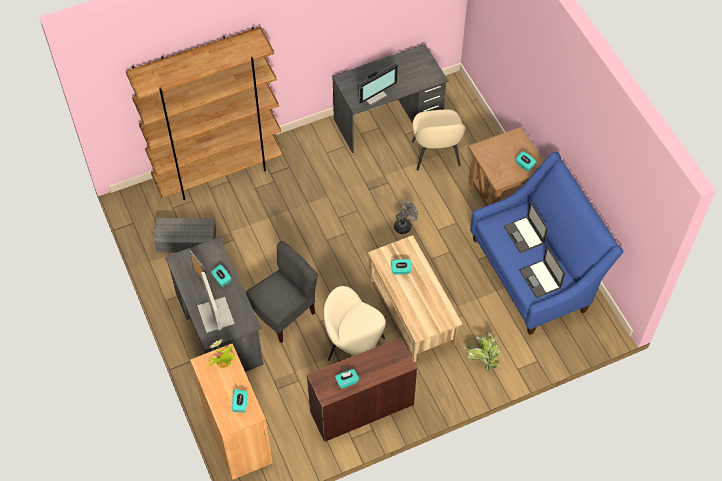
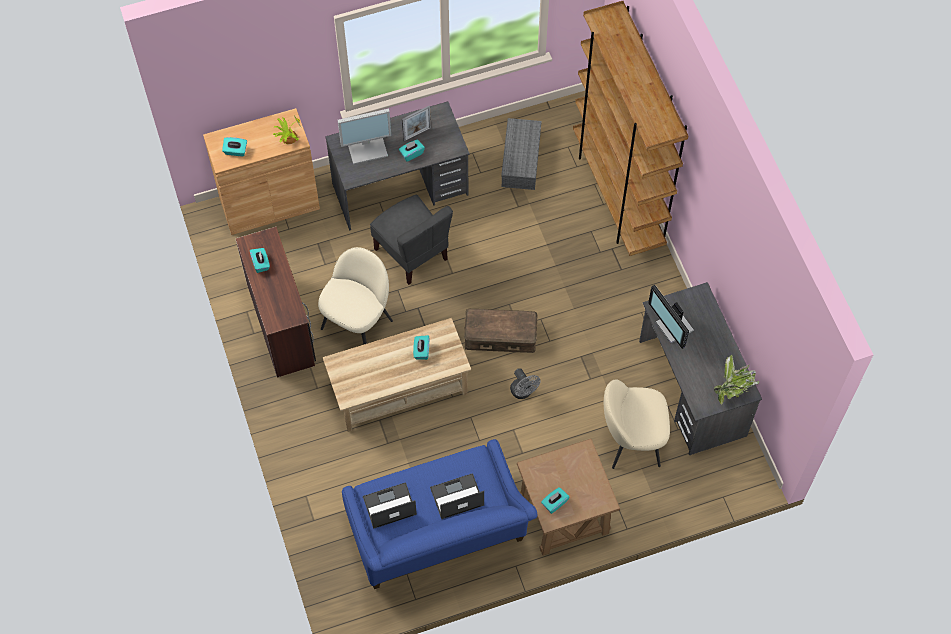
camera: 95 degrees right, 5 degrees up
(357, 244) = (500, 336): none -> brown storage box
(481, 358) = (326, 457): potted plant -> potted plant (733, 389)

